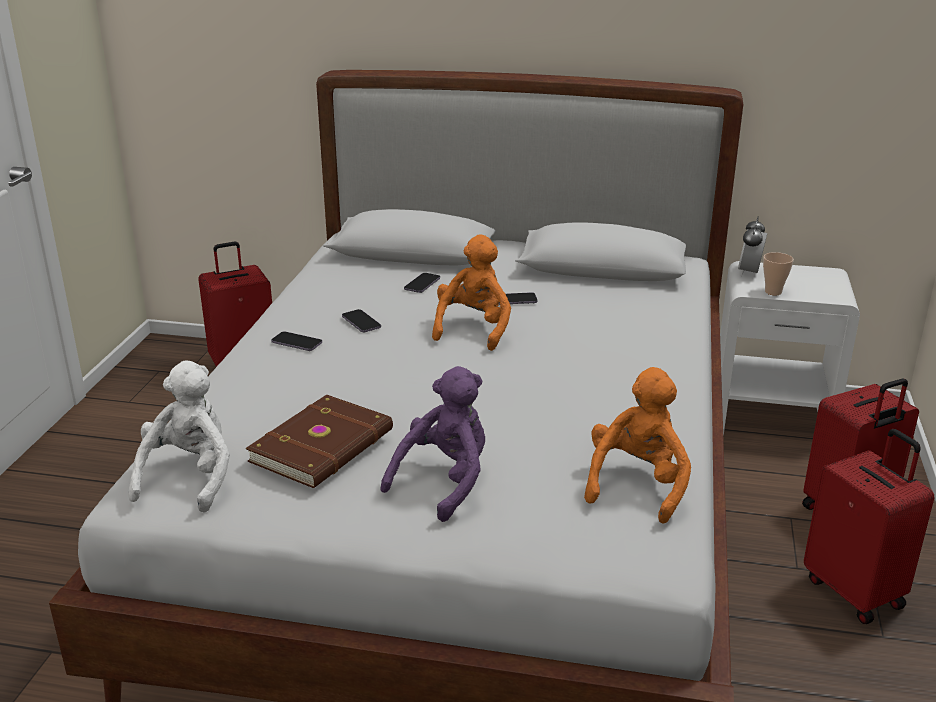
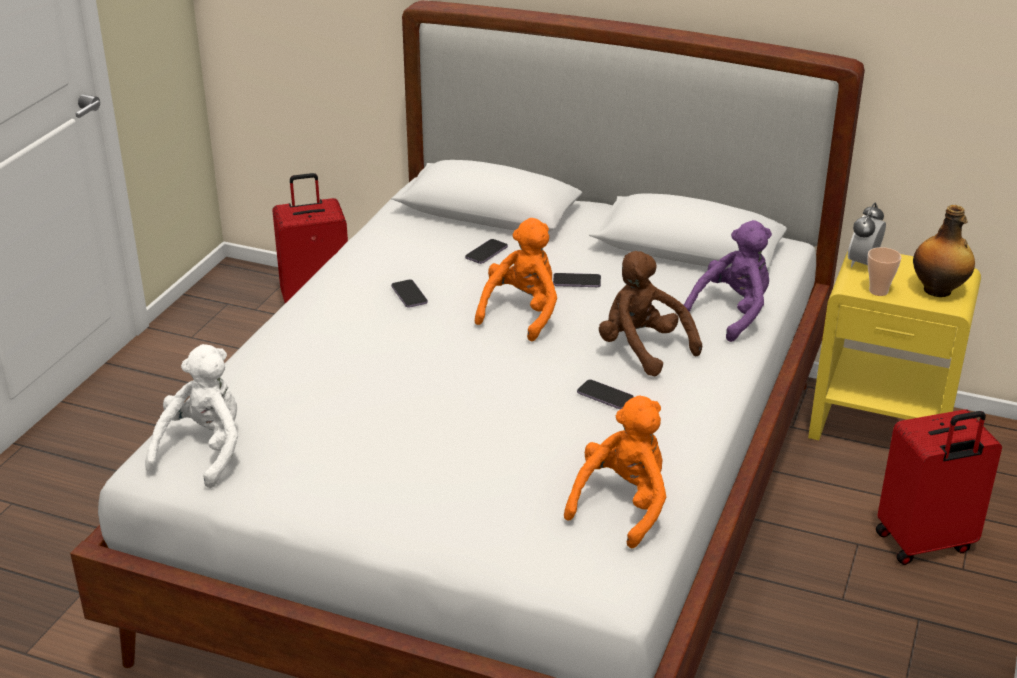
camera: 10 degrees right, 5 degrees up
(297, 343) = (338, 313): phone -> phone (605, 396)
(324, 446) = (333, 433): brown book -> none
(444, 482) = (438, 482): purple plush toy -> purple plush toy (732, 313)
(596, 348) = (642, 349): none -> brown plush toy
(772, 417) = (882, 425): white nightstand -> yellow nightstand
(822, 288) = (938, 291): none -> bottle
(855, 591) = (895, 632): red suitcase -> none

